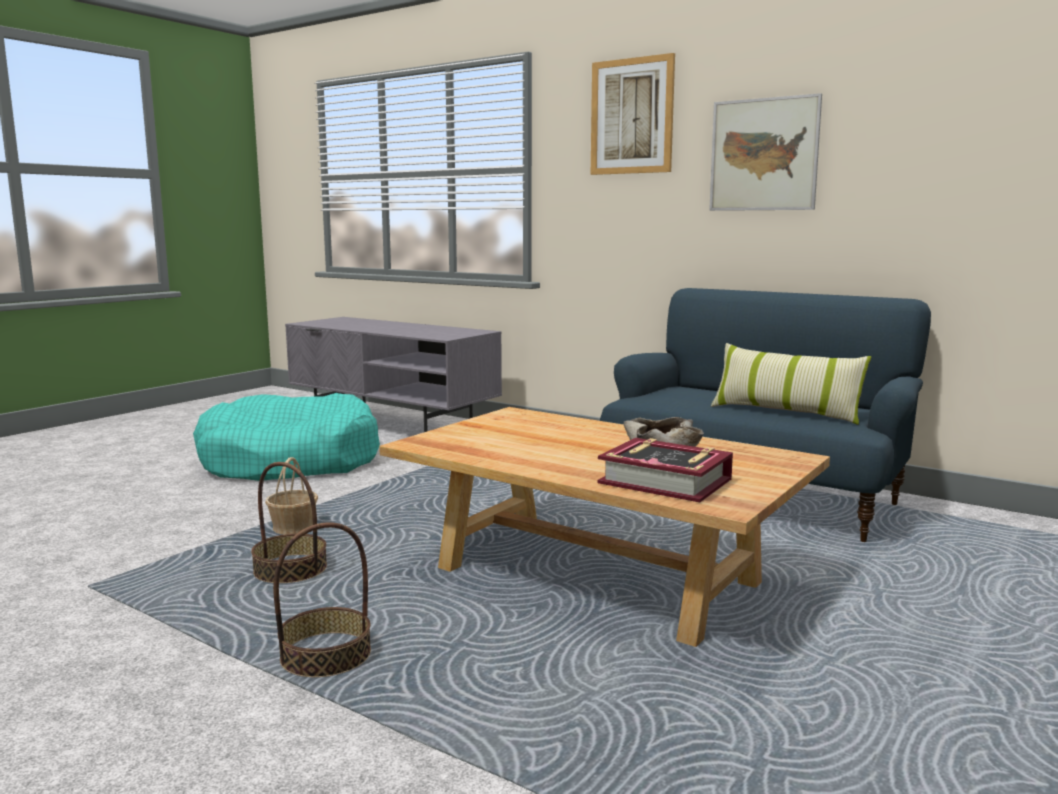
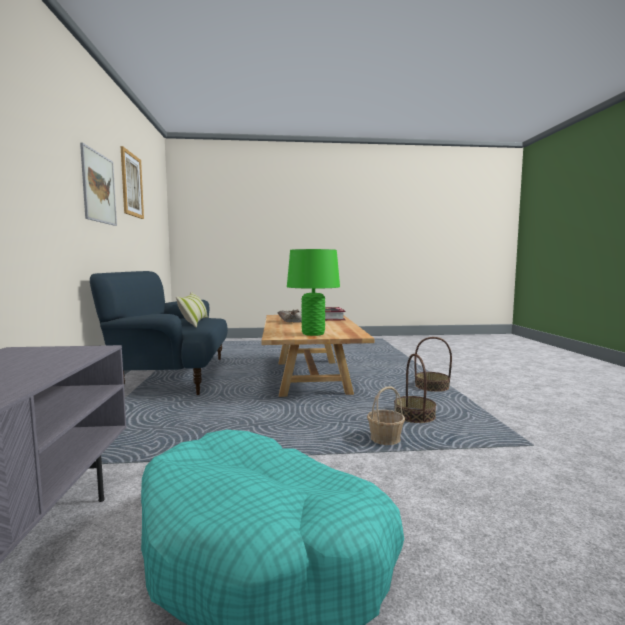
camera: 130 degrees left, 5 degrees down
(491, 429) = (313, 334): none -> green table lamp
(632, 116) = (41, 124): picture -> picture (132, 185)

